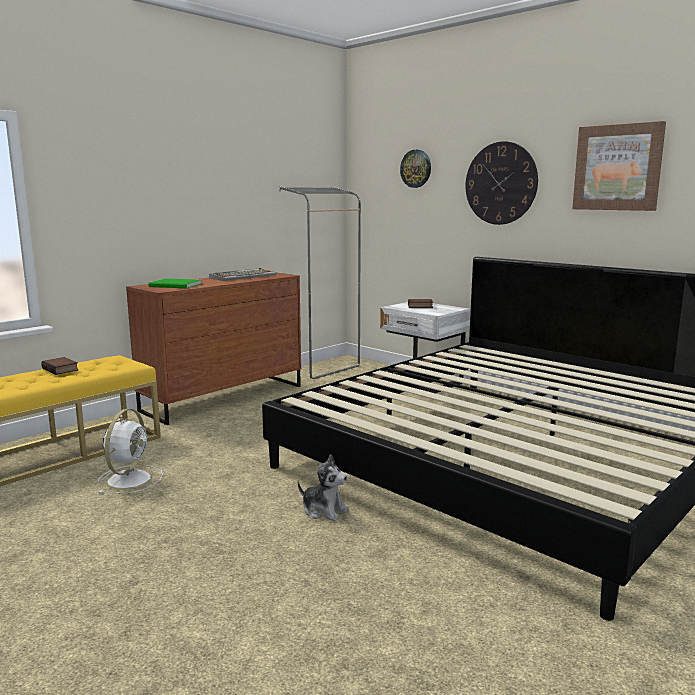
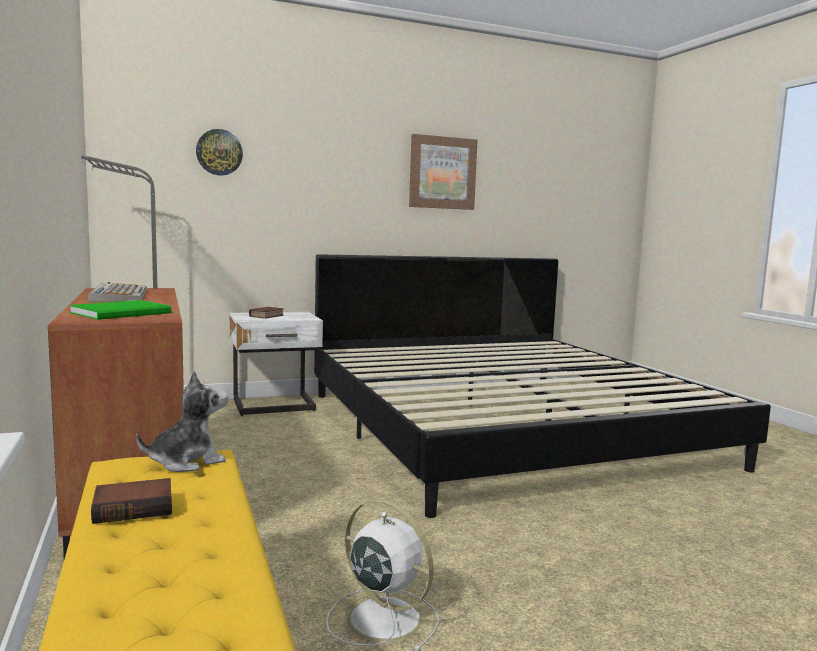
camera: 65 degrees left, 5 degrees down
(324, 510) = (561, 514): plush toy -> plush toy (187, 462)
(500, 183) = (334, 178): wall clock -> none

